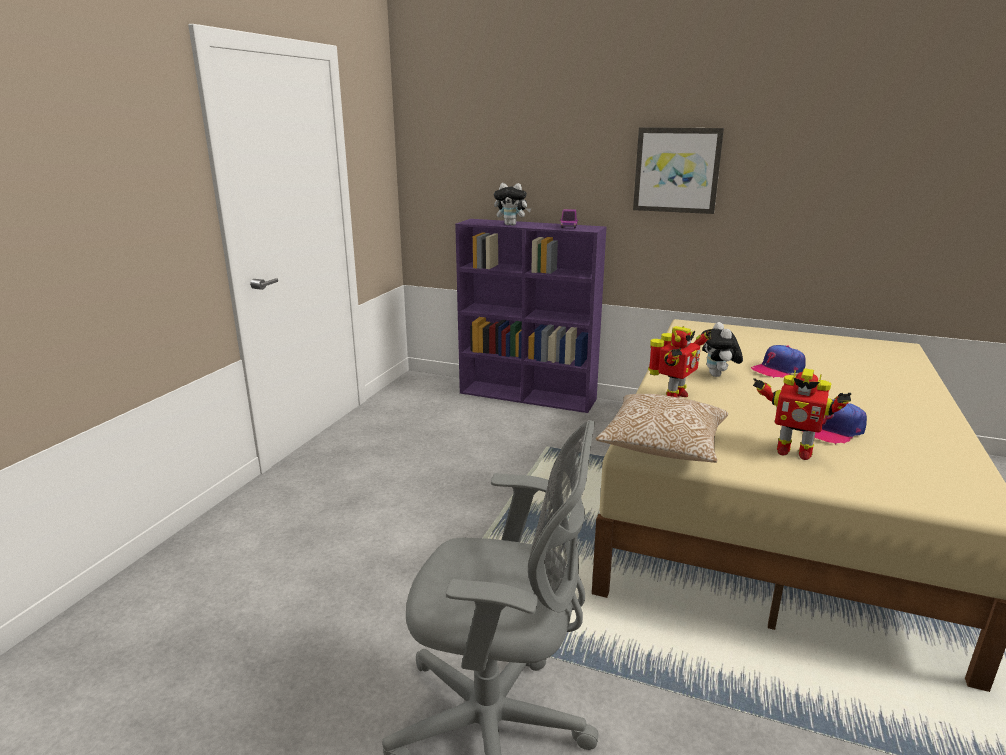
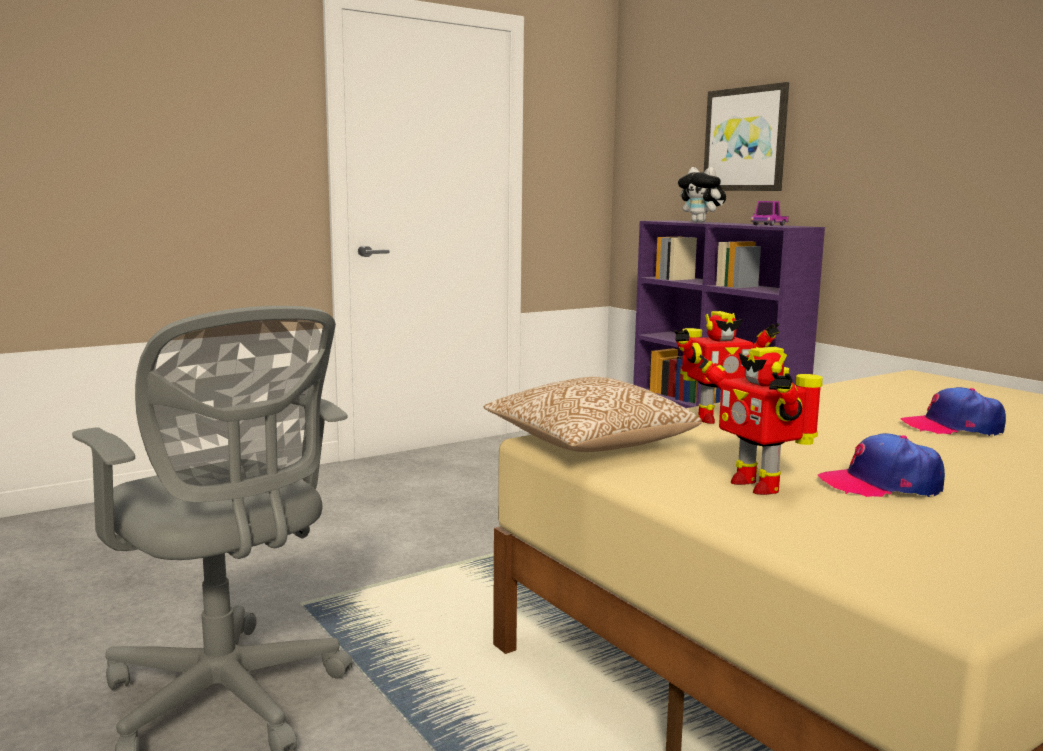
camera: 35 degrees right, 10 degrees down
(677, 170) = (922, 141): picture -> picture (745, 139)
(718, 375) = (833, 416): plush toy -> none

